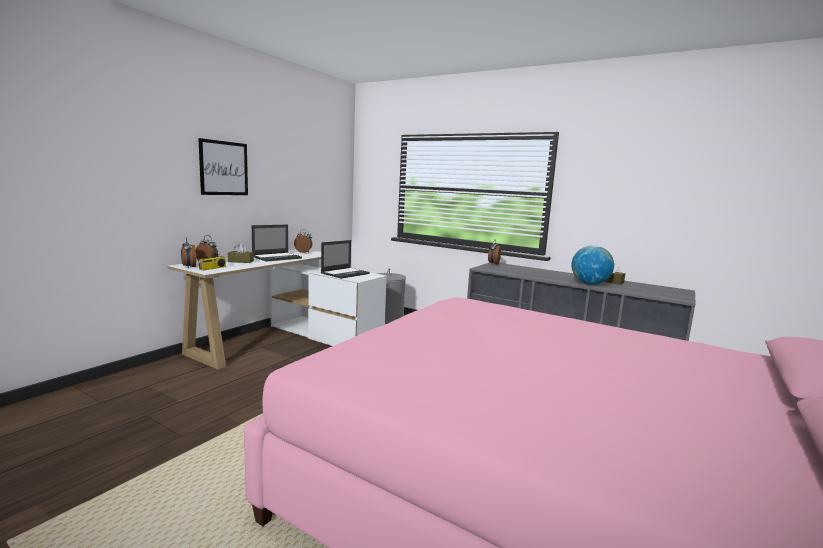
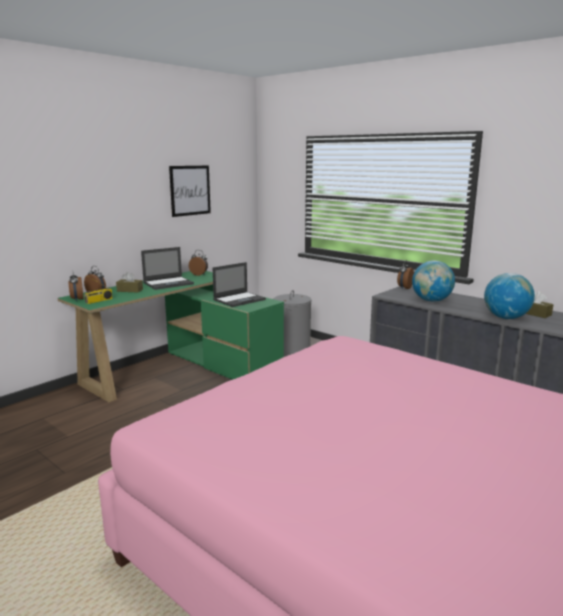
camera: 10 degrees right, 5 degrees up
(224, 168) = (110, 192): picture -> picture (190, 190)
(287, 340) = (183, 369): white desk -> green desk
(521, 272) = (431, 301): none -> globe

